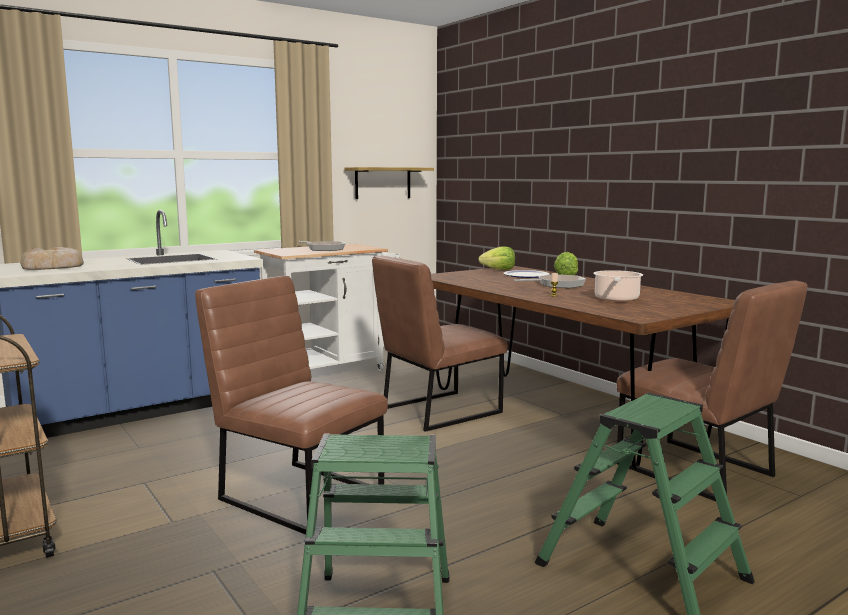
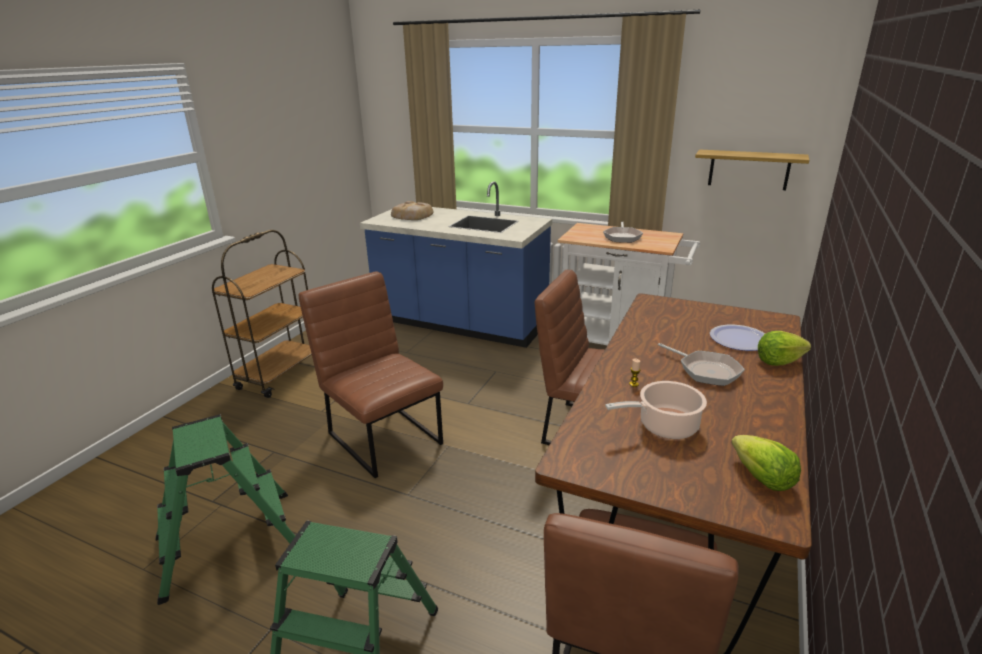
camera: 60 degrees right, 15 degrees up
(299, 494) = (383, 436): brown chair -> brown chair turned 45 degrees counterclockwise
(499, 269) = (750, 317): lettuce -> lettuce (761, 478)

